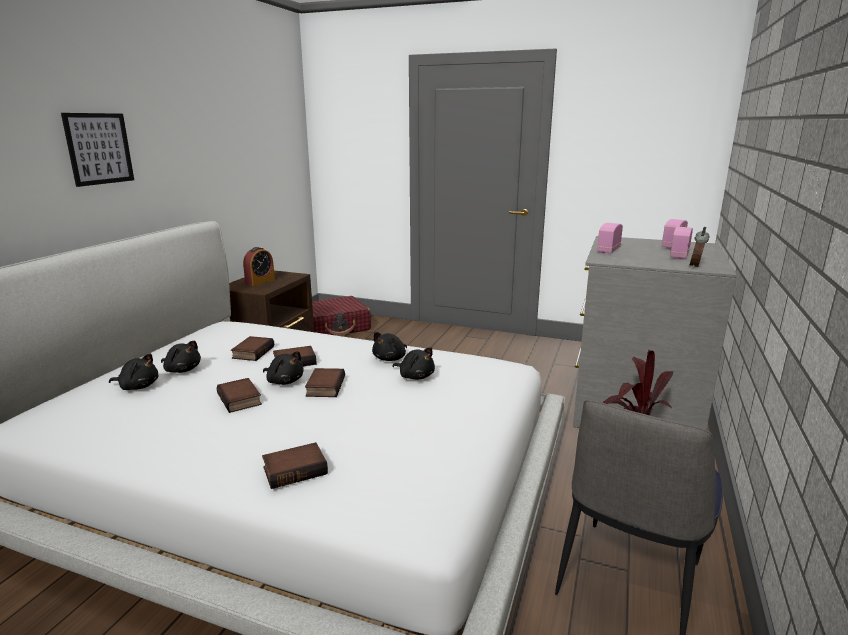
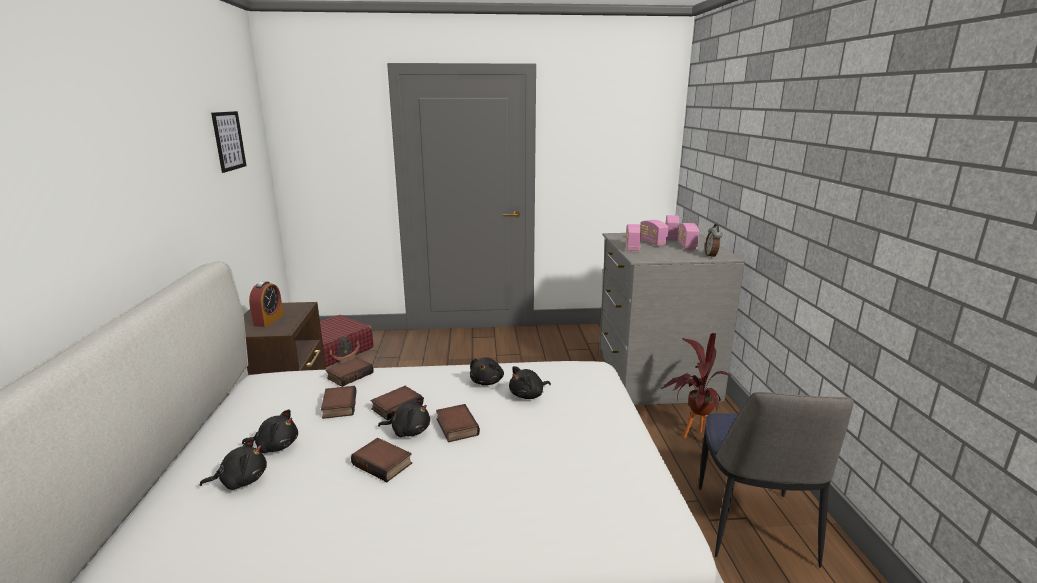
camera: 25 degrees left, 0 degrees up
(99, 148) = (94, 193): picture -> picture (228, 141)
(295, 469) = (517, 522): book -> book (350, 375)
(415, 376) = (528, 395): black plush toy -> black plush toy turned 135 degrees clockwise
(641, 248) = (652, 243): none -> radio

